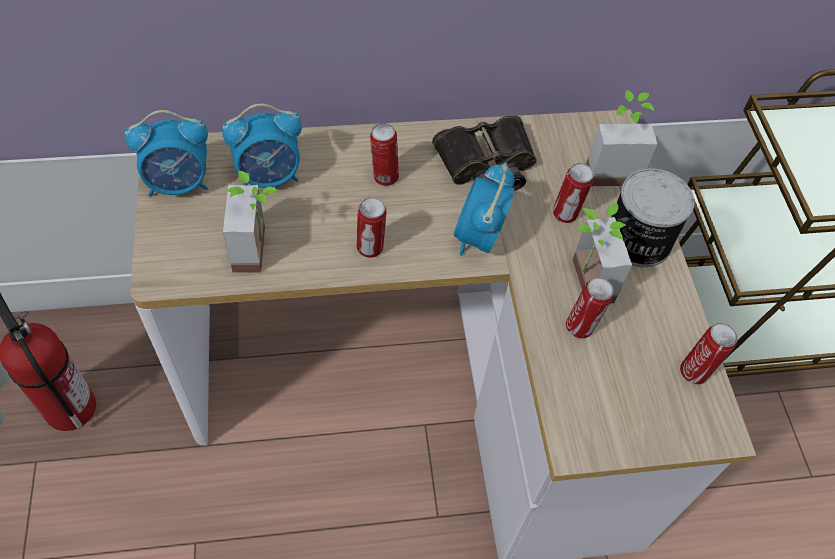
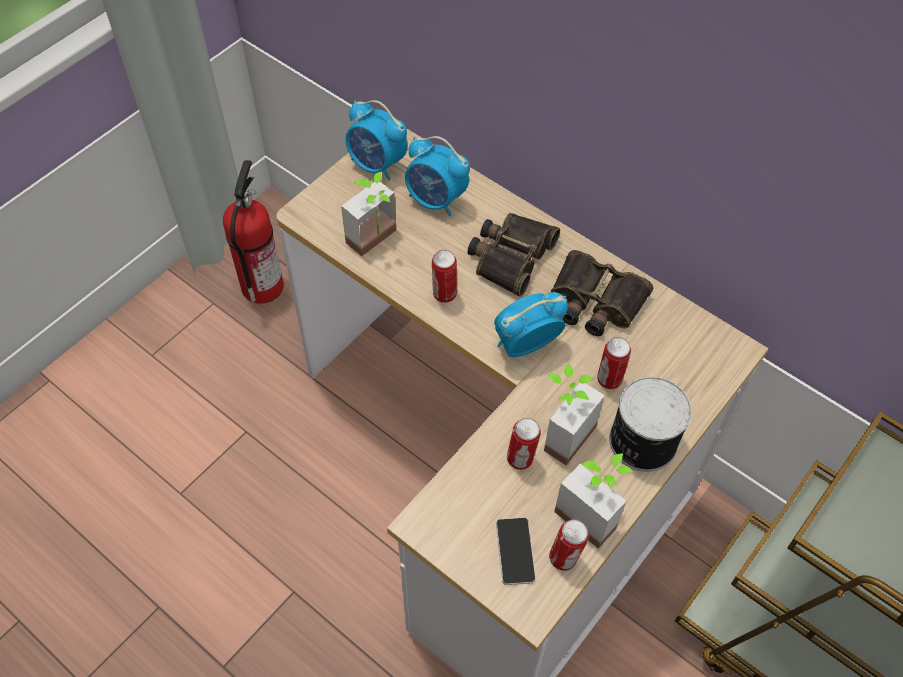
camera: 50 degrees right, 0 degrees up
(384, 177) = (510, 256): can -> binoculars
(610, 167) = (689, 376): potted plant -> potted plant (592, 512)
(660, 399) = (515, 551): none -> phone

